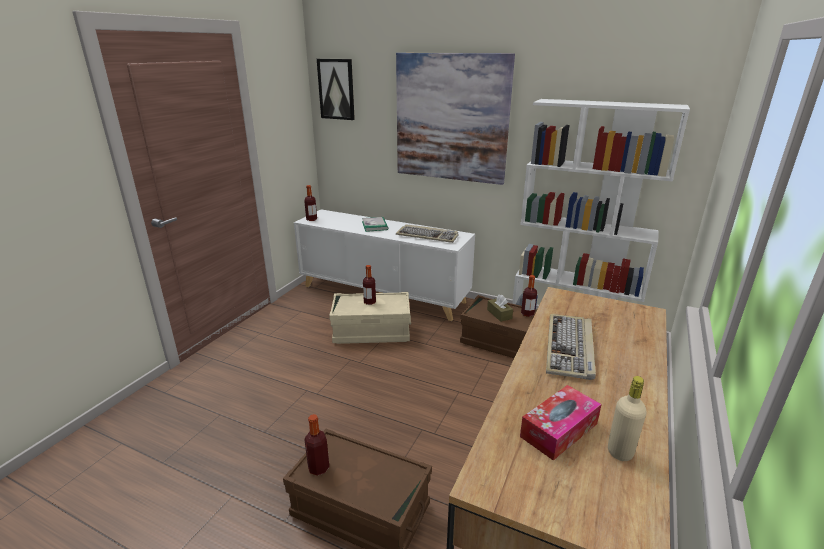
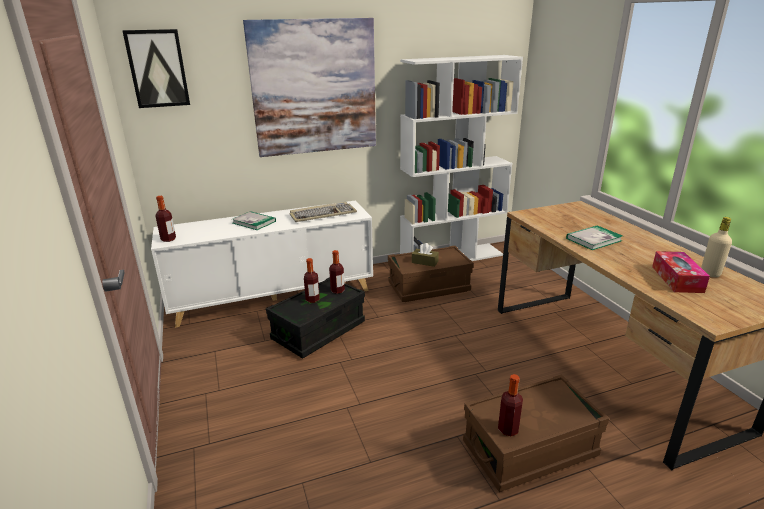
camera: 45 degrees left, 0 degrees up
(371, 331) = (319, 331): beige storage box -> black storage box
(527, 314) = (442, 253): bottle -> bottle (337, 290)
(570, 348) = (593, 239): keyboard -> book

